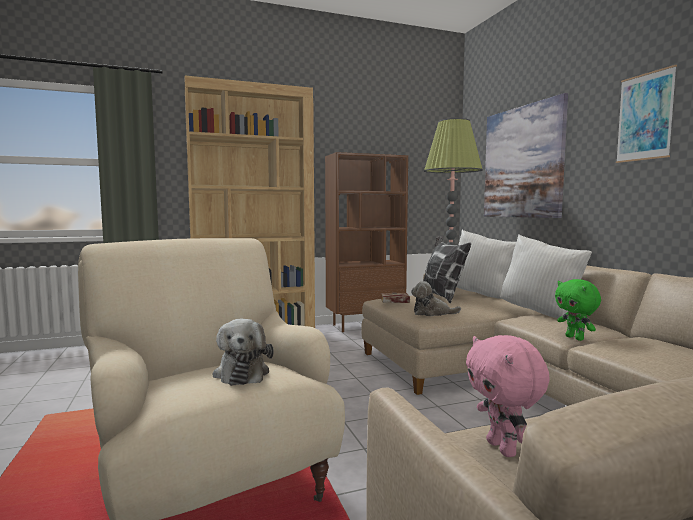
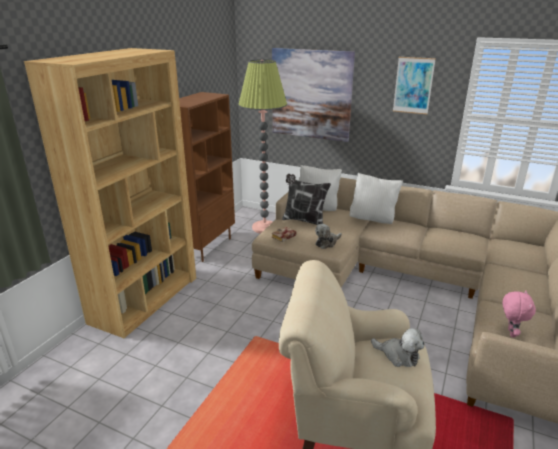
camera: 45 degrees left, 20 degrees up
(503, 449) = (510, 332): pink plush toy -> pink plush toy turned 105 degrees counterclockwise
(575, 338) = (416, 240): green plush toy -> none

